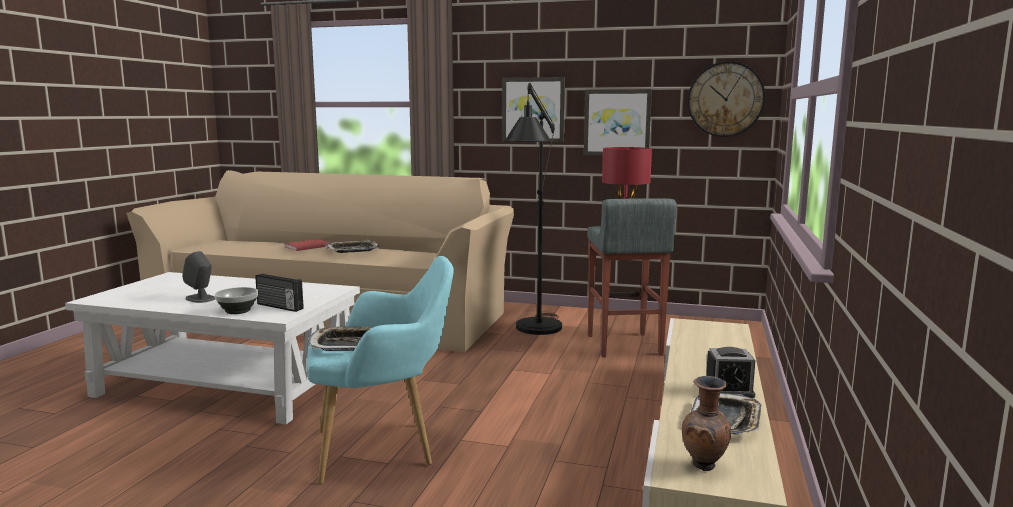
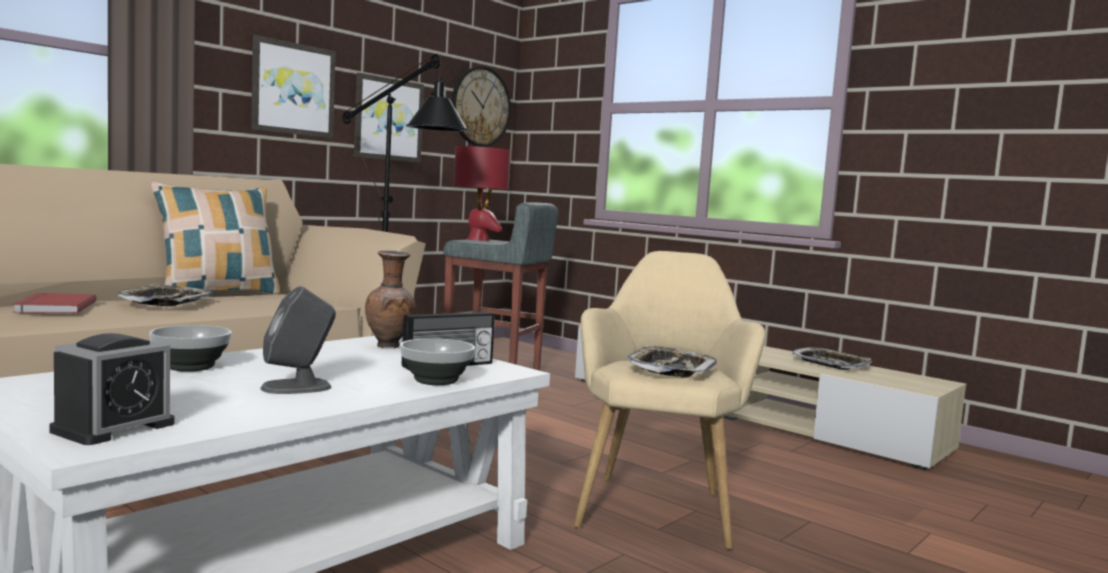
camera: 65 degrees left, 5 degrees down
(225, 282) = (191, 367): none -> bowl
(383, 449) = (657, 506): turquoise armchair -> beige armchair
(415, 248) = (217, 294): none -> pillow
(704, 467) = (909, 382): brown vase -> brown vase (390, 347)
(728, 391) = (772, 352): alarm clock -> alarm clock (113, 427)

